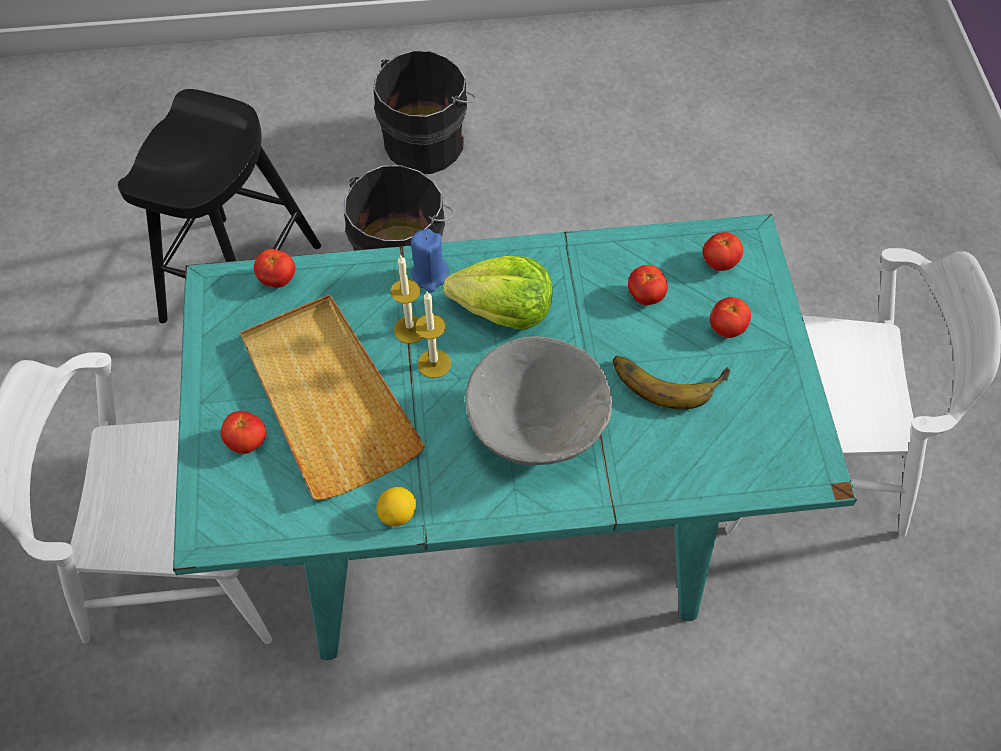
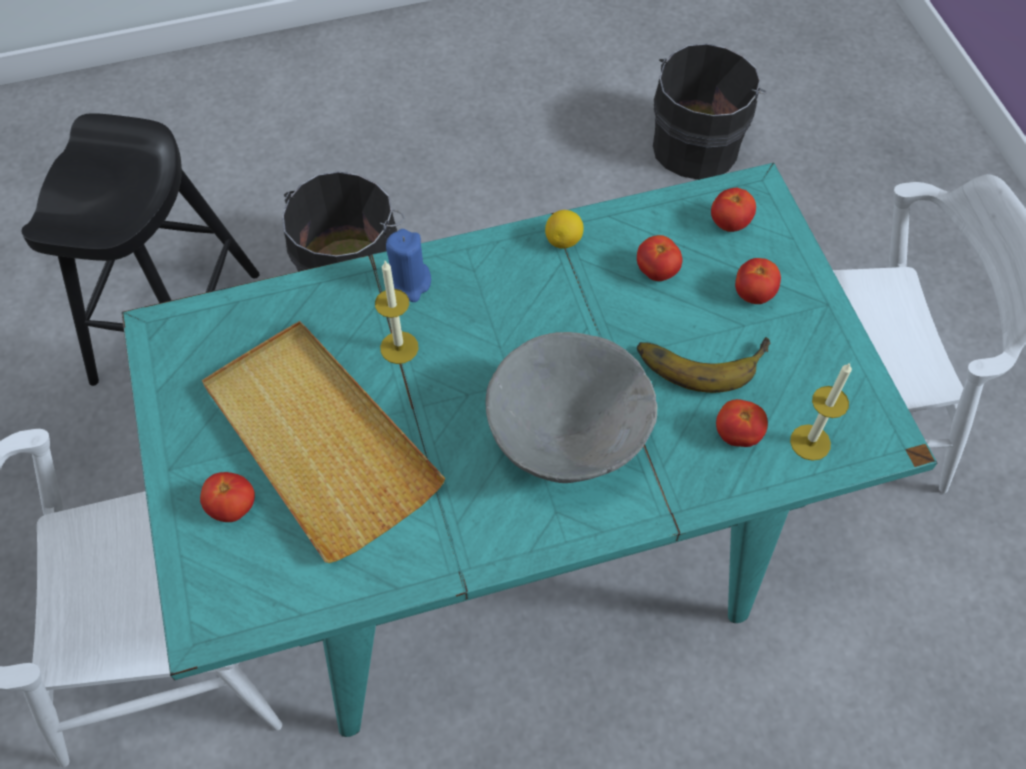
camera: 10 degrees left, 0 degrees up
(278, 279) = (234, 312): tomato -> tomato (737, 434)
(398, 514) = (427, 563): lemon -> lemon (564, 240)
(427, 141) = (356, 145): black bucket -> black bucket (697, 144)
(434, 363) = (434, 382): candle -> candle (810, 442)
(504, 311) = (502, 311): lettuce -> none

